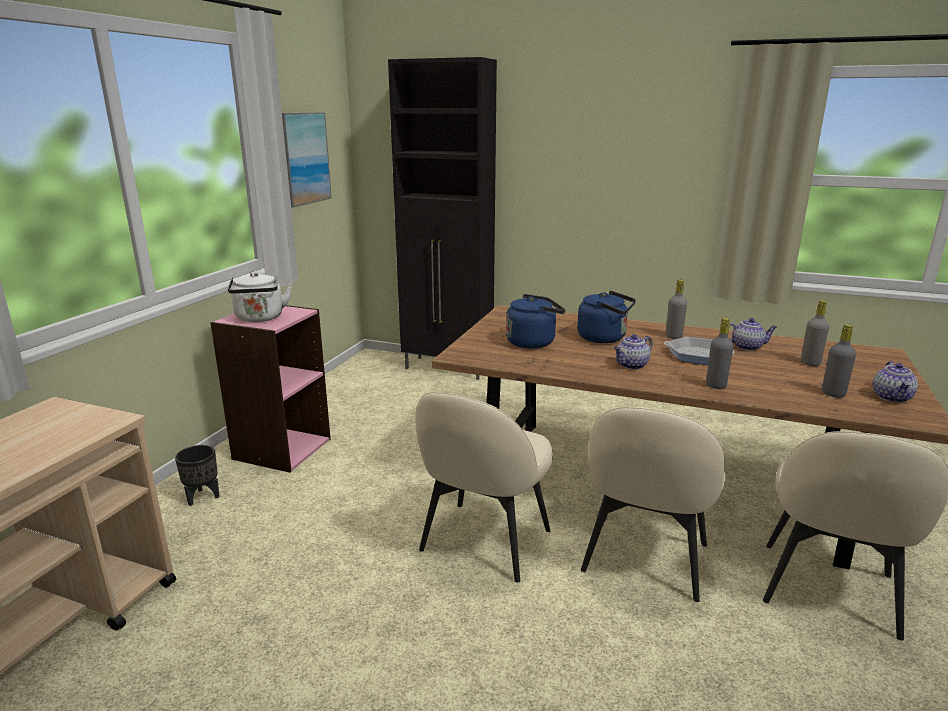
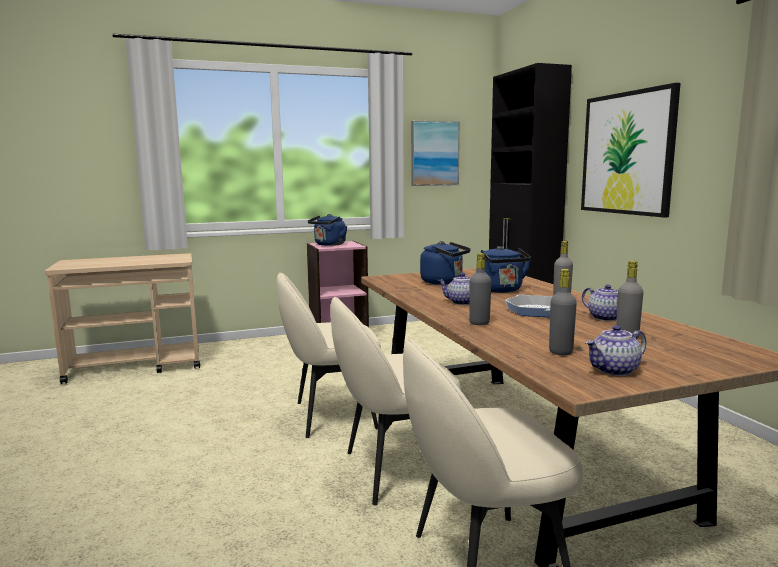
camera: 50 degrees right, 10 degrees down
(203, 497) = (270, 346): black planter -> none
(260, 318) = (329, 245): white kettle -> blue kettle
(584, 167) = (627, 153): none -> picture

